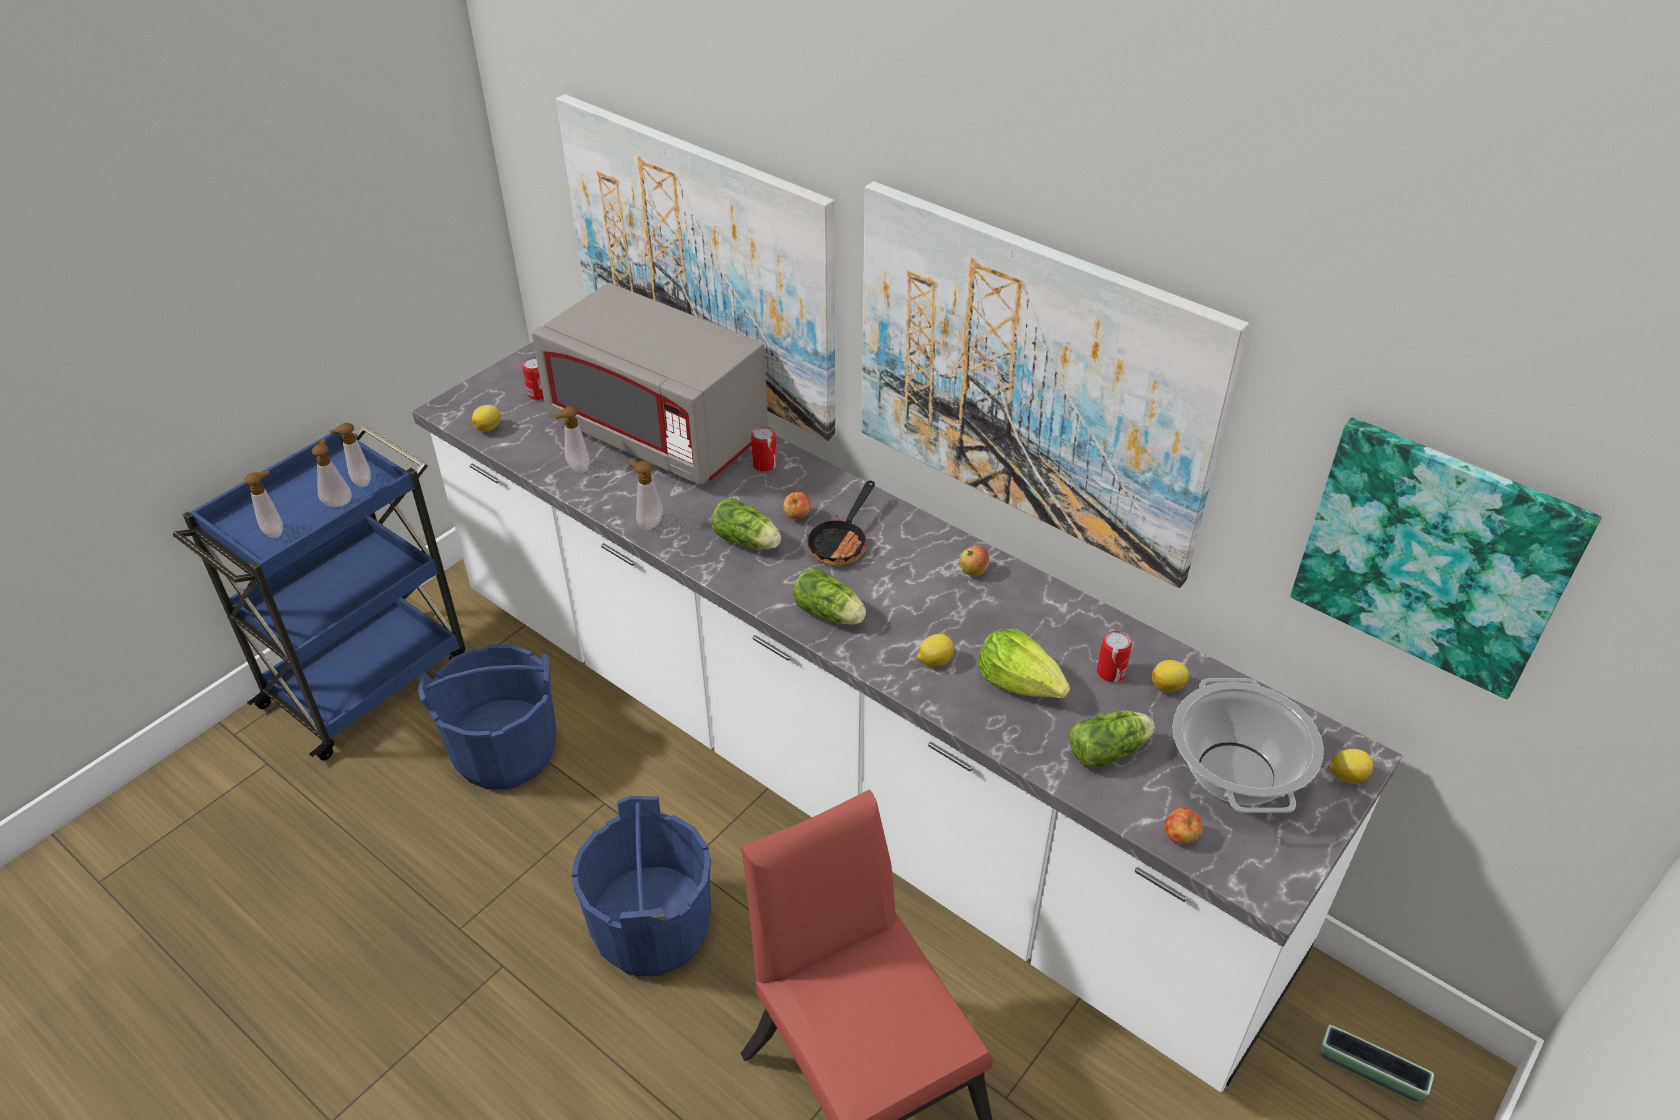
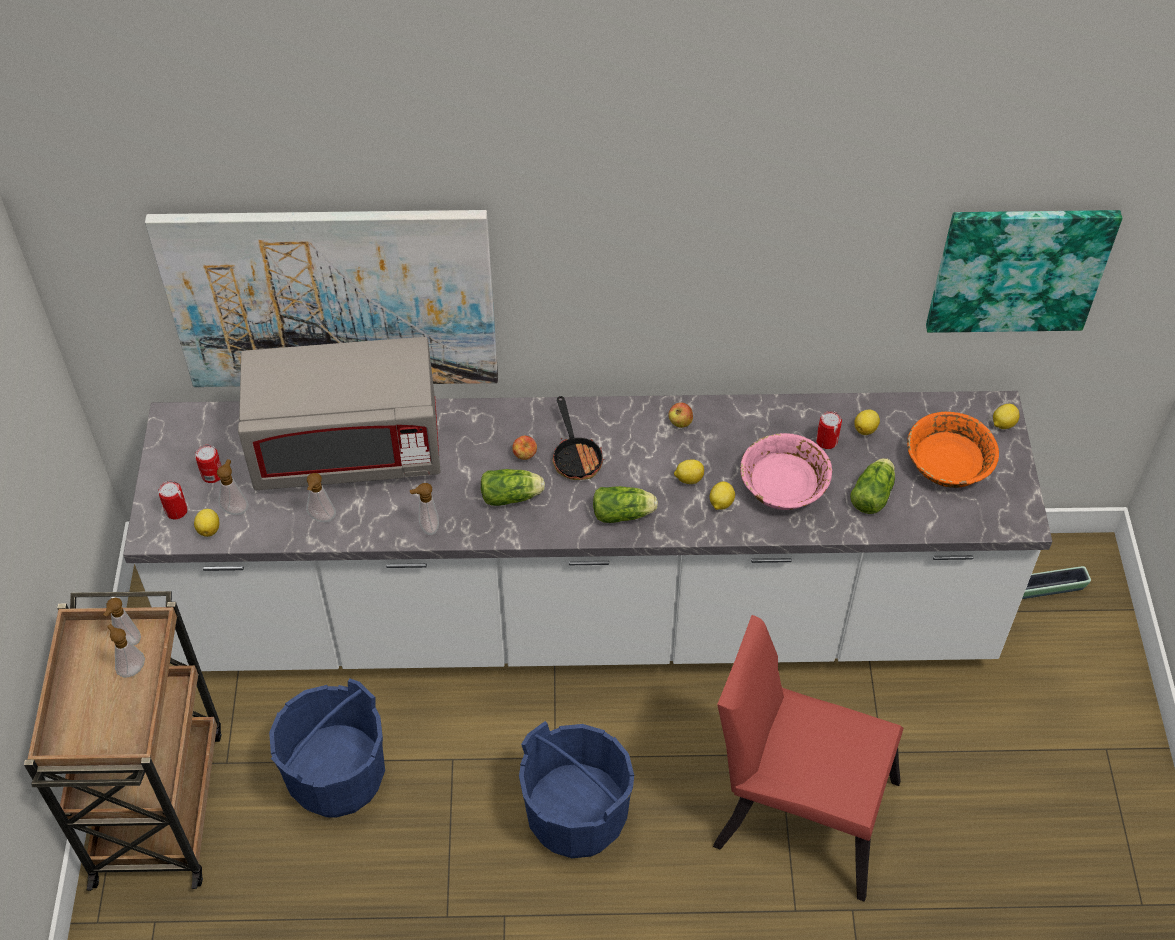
camera: 40 degrees left, 10 degrees up
(276, 531) = (112, 725): soap dispenser -> soap dispenser (236, 508)
(368, 679) = (158, 802): blue cart -> brown cart
(764, 464) = (456, 428): can -> can (176, 511)
(926, 621) = (688, 478): none -> lemon
(1020, 682) = (783, 483): lettuce -> pink bowl
(1031, 382) = (693, 274): picture -> none
(1180, 837) = (955, 522): apple -> none
(1234, 772) = (948, 461): cooking pot -> orange bowl

